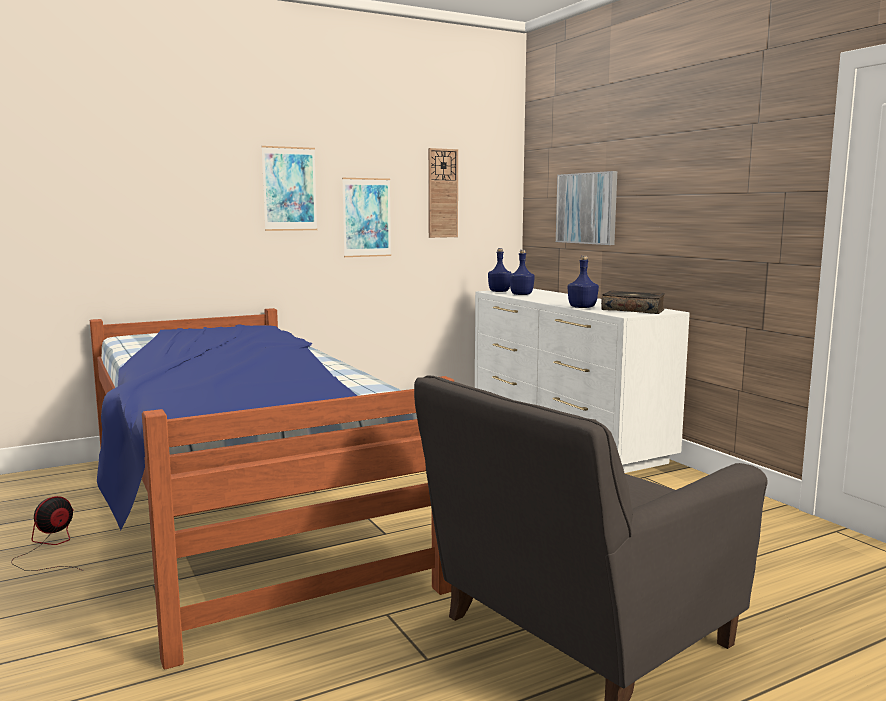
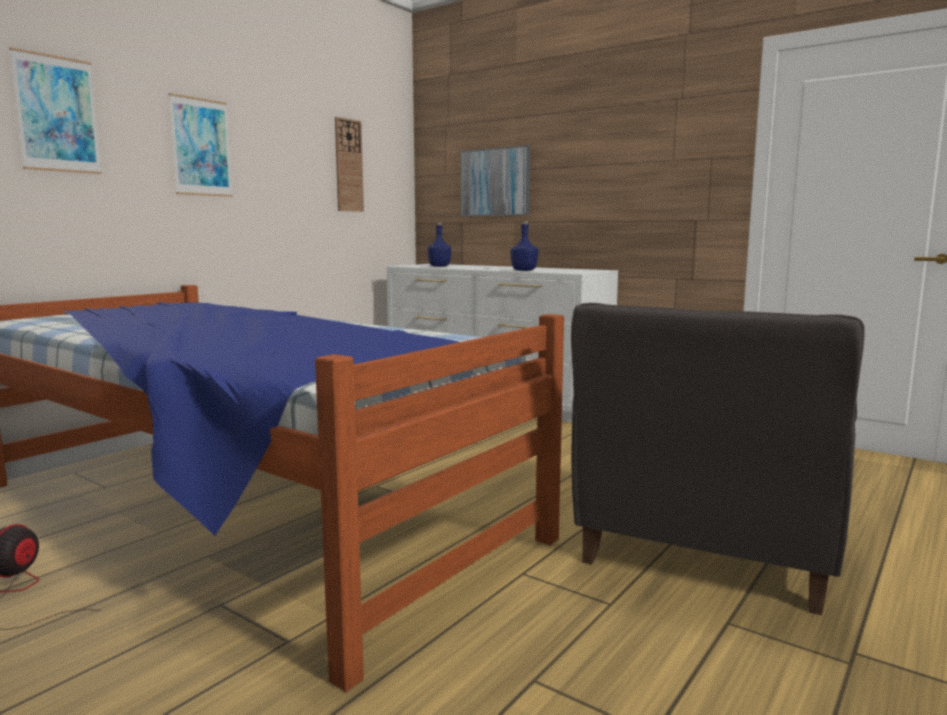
camera: 25 degrees left, 0 degrees up
(366, 217) = (280, 186): picture -> picture (57, 114)
(500, 291) = (411, 265): blue bottle -> none
(633, 310) = (572, 270): book -> none

